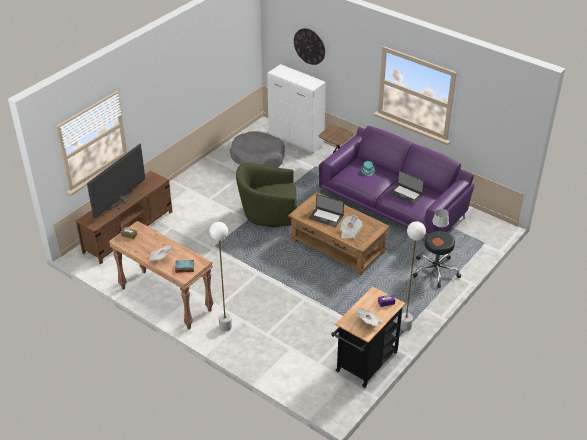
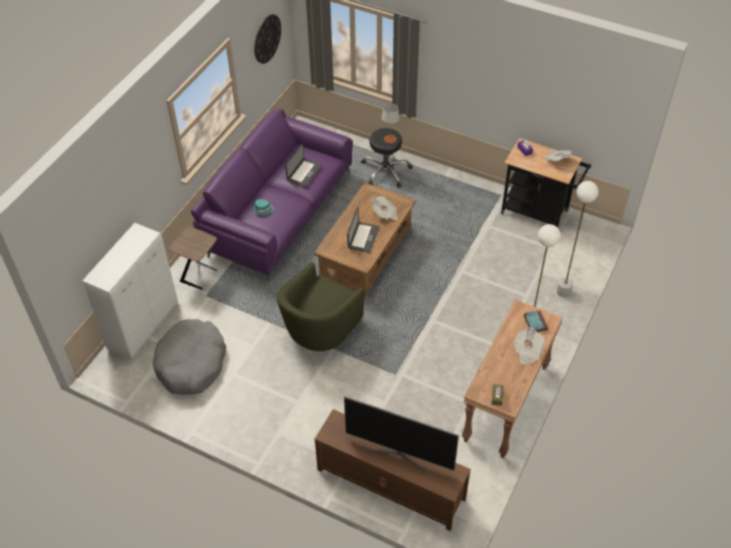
camera: 100 degrees left, 10 degrees up
(268, 215) = (320, 329): green armchair -> green armchair turned 45 degrees clockwise
(309, 46) = (100, 211): wall clock -> wall clock (267, 39)
(405, 326) = (475, 188): white floor lamp -> white floor lamp (563, 292)

